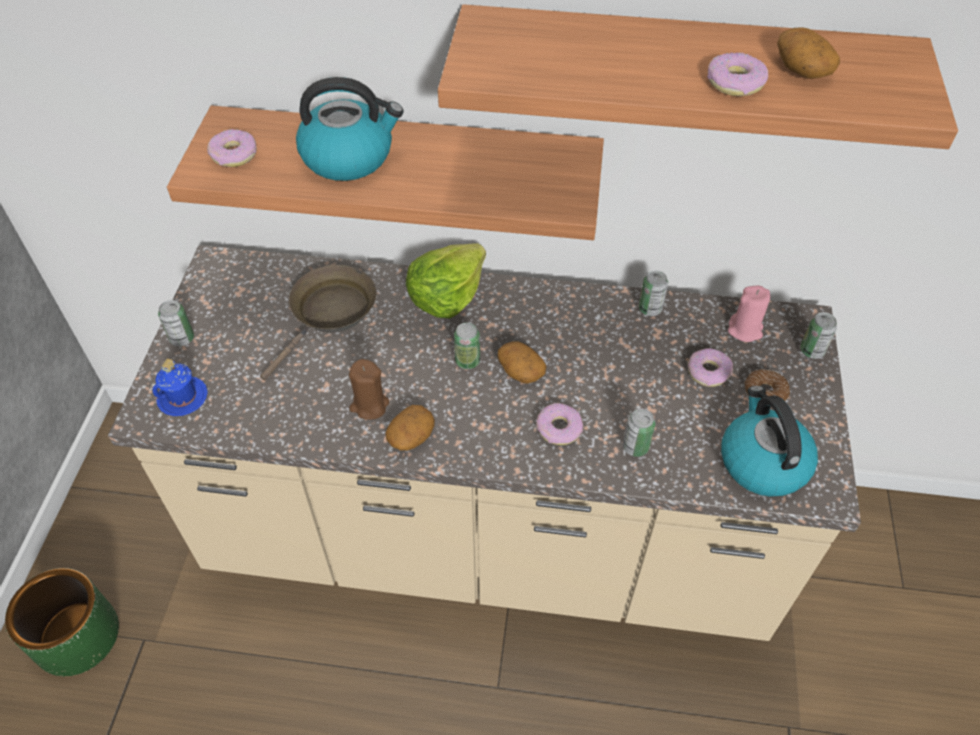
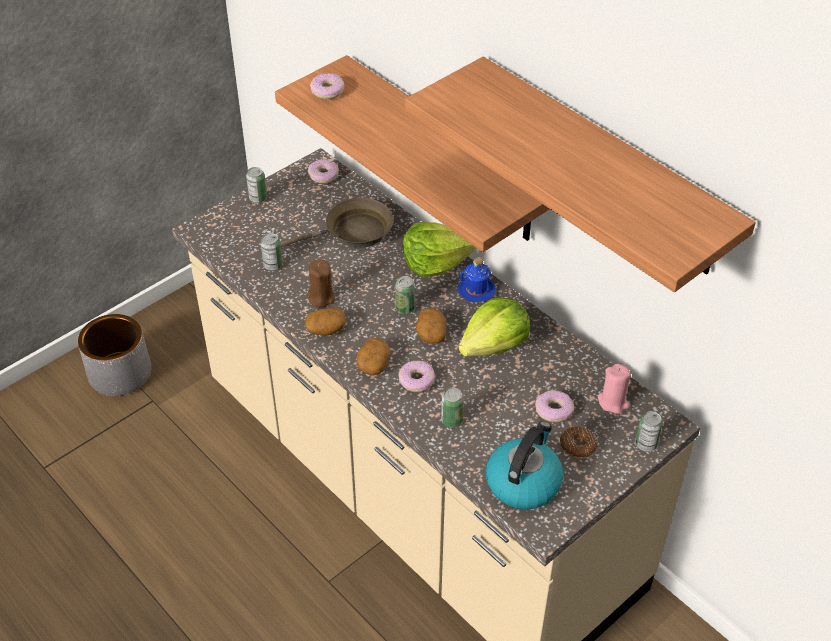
camera: 40 degrees right, 5 degrees down
(77, 637) = (119, 374): green planter -> grey planter
(183, 398) = (227, 231): blue mug -> blue mug (476, 290)
(349, 157) = (388, 125): kettle -> none
(590, 344) = (494, 345): none -> lettuce
(650, 309) = (561, 349): can -> can (272, 265)
(735, 83) = (577, 181): donut -> donut (323, 175)
(801, 69) = (632, 195): potato -> potato (373, 364)

